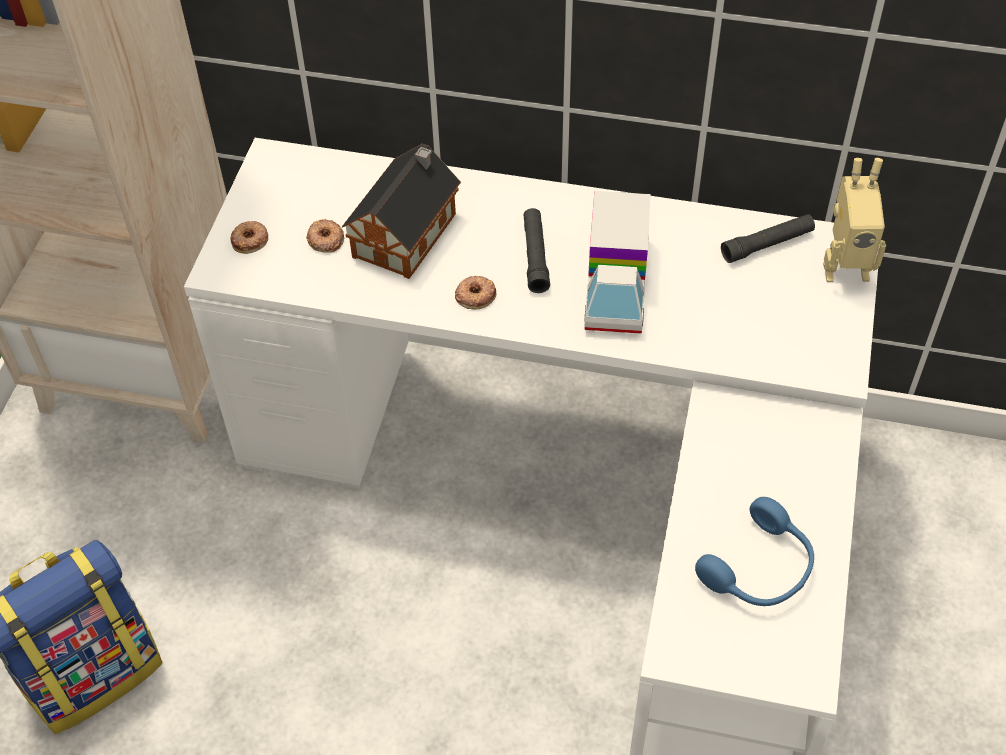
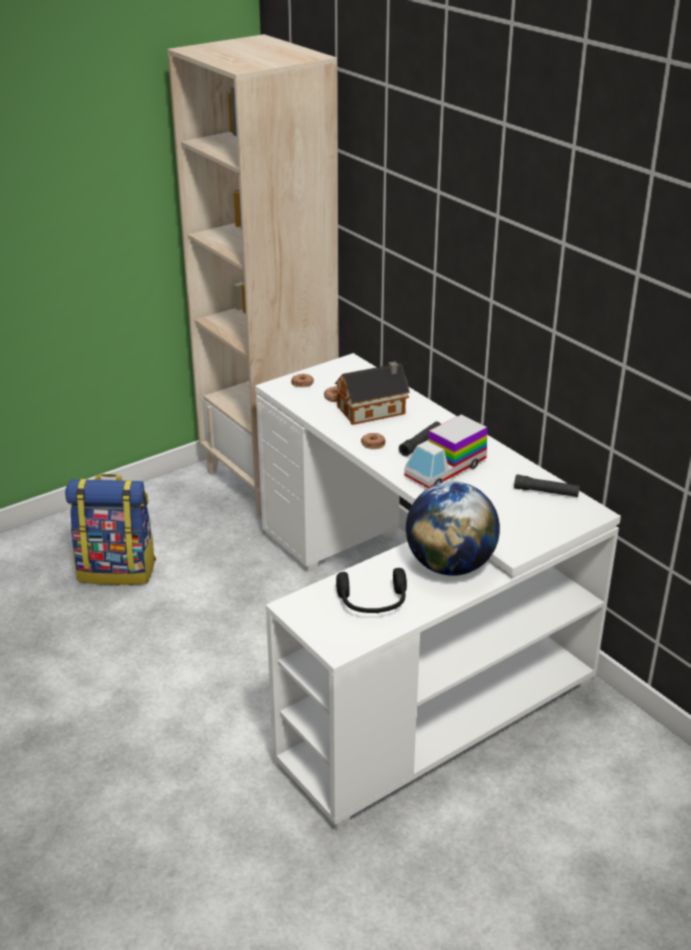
camera: 40 degrees right, 20 degrees down
(760, 569) = (373, 603): blue headphones -> black headphones
(776, 439) = (450, 566): none -> globe
(844, 266) = (577, 518): toy robot -> none

